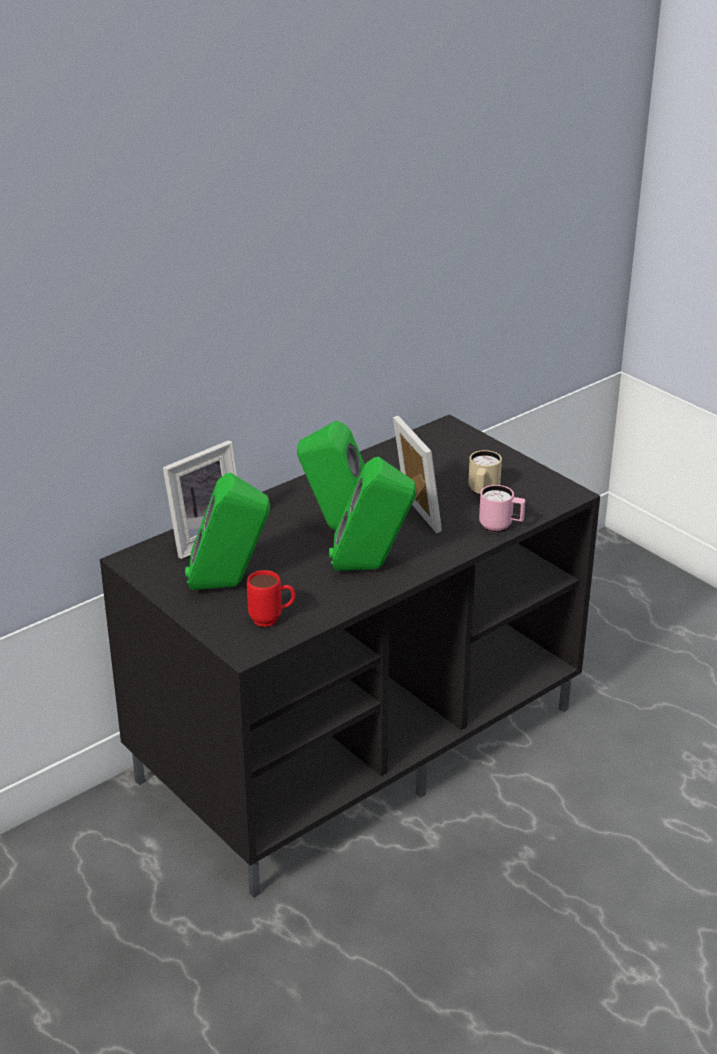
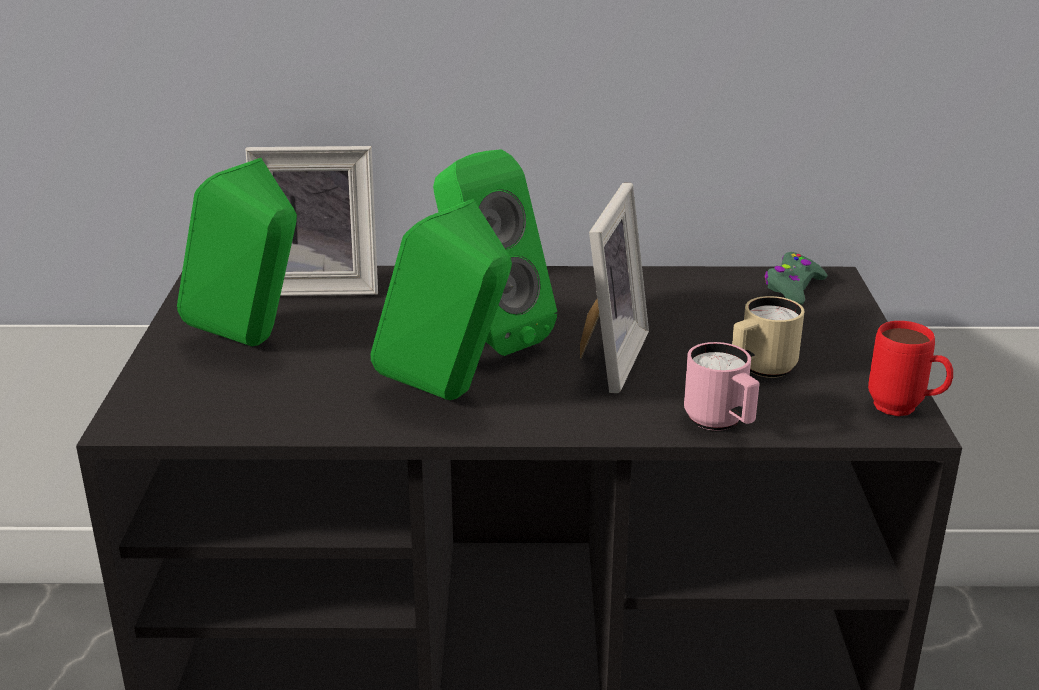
camera: 40 degrees right, 5 degrees down
(272, 620) = (224, 403): red mug -> red mug (905, 410)
(439, 439) = (793, 288): none -> green game controller

